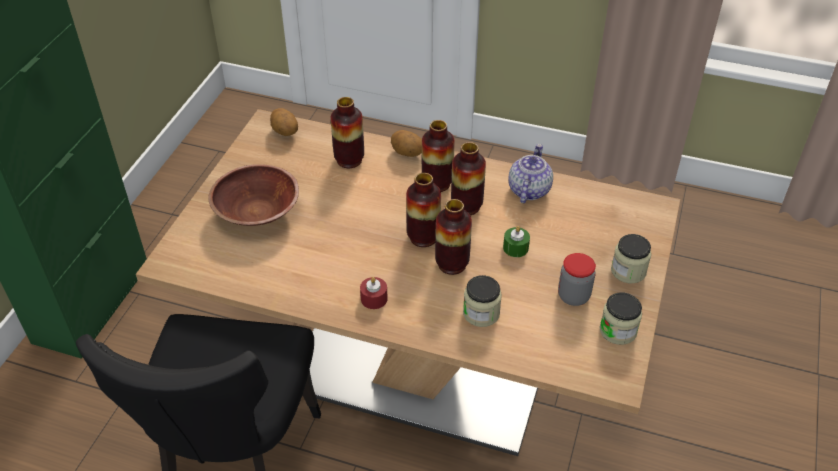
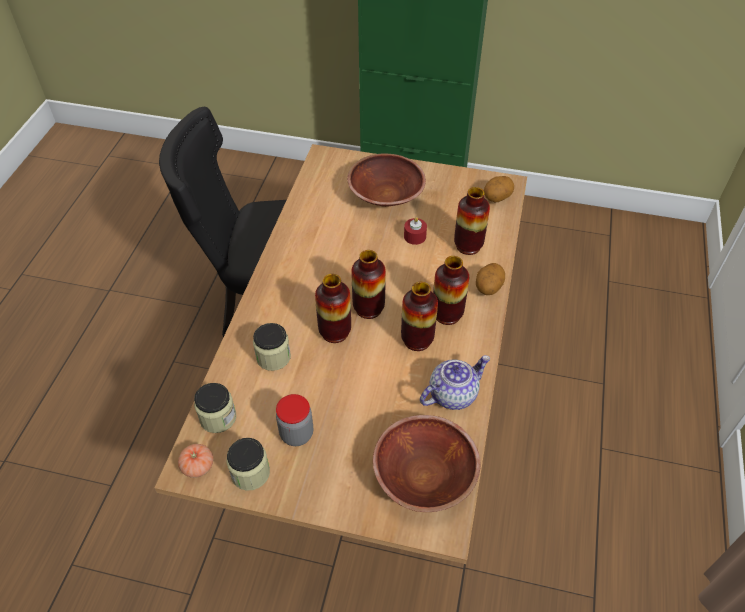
camera: 85 degrees right, 5 degrees up
(374, 298) = (290, 280): red candle -> red candle (415, 236)
(515, 248) = (361, 383): green candle -> none
(528, 190) = (452, 394): teapot -> teapot turned 45 degrees counterclockwise
(611, 214) = (425, 476): none -> brown bowl
(613, 372) = (198, 466): none -> tomato
(628, 271) = (335, 488): jar -> jar (218, 417)

